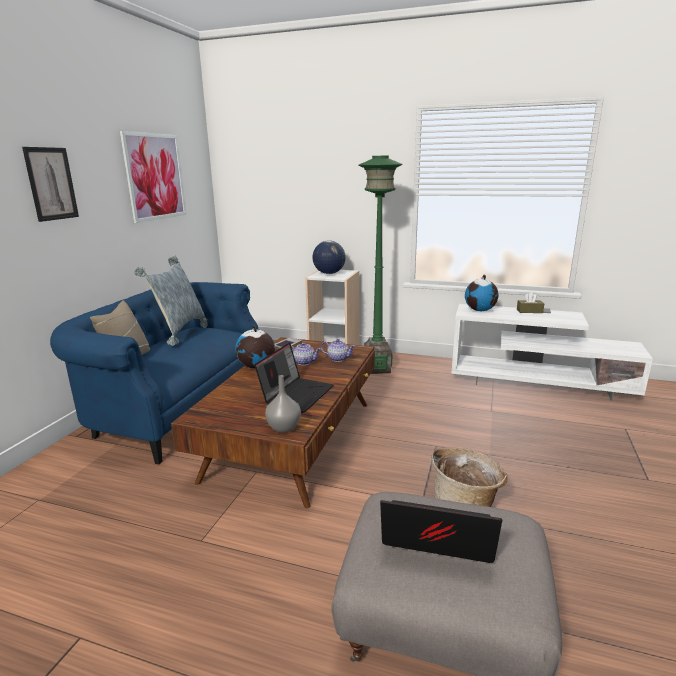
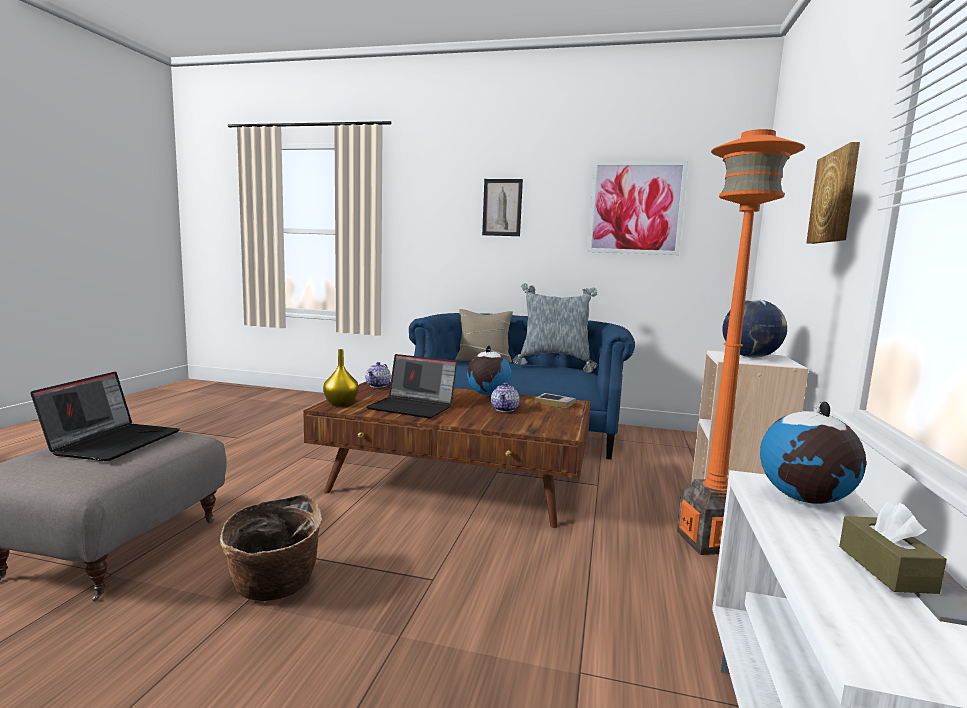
camera: 85 degrees right, 10 degrees down
(284, 428) = (340, 404): grey vase -> yellow vase
(338, 358) = (521, 422): teapot -> teapot (378, 385)
(351, 181) = (835, 197): none -> picture
(377, 368) = (709, 541): green floor lamp -> orange floor lamp

